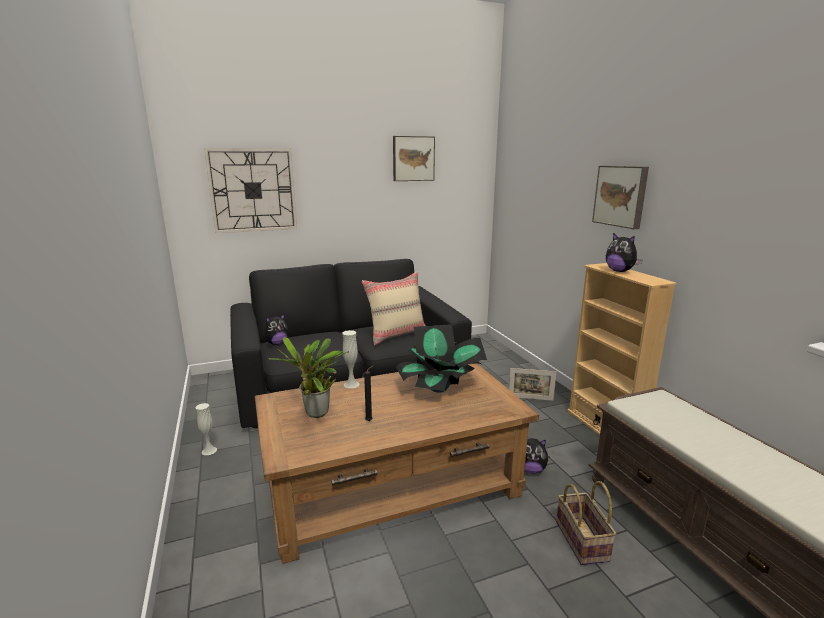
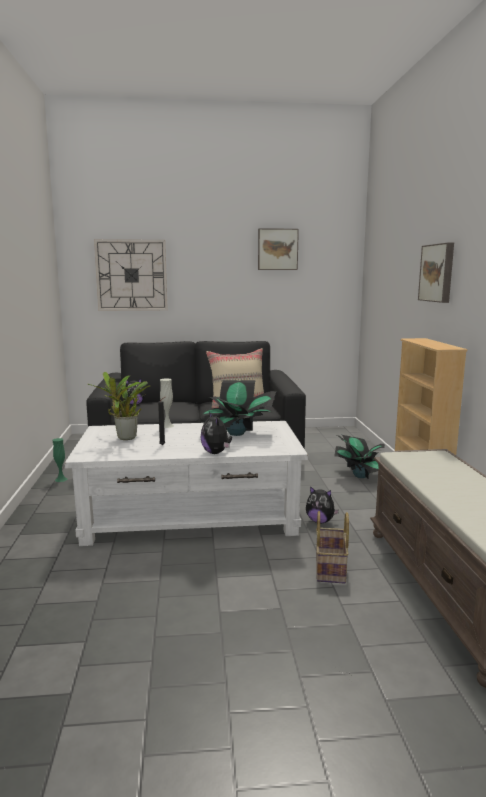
camera: 15 degrees right, 5 degrees down
(209, 451) = (61, 479): white vase -> green vase
(393, 486) = (191, 516): brown coffee table -> white coffee table
(530, 398) = (360, 475): picture frame -> potted plant
(620, 271) = (425, 342): plush toy -> plush toy (216, 453)

